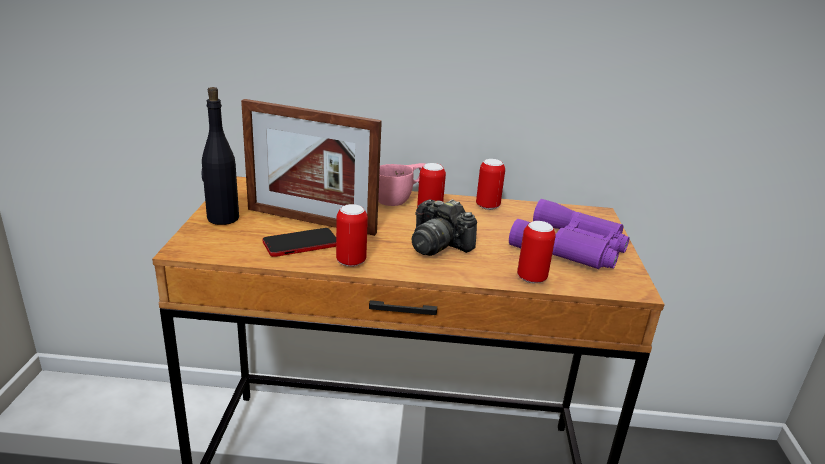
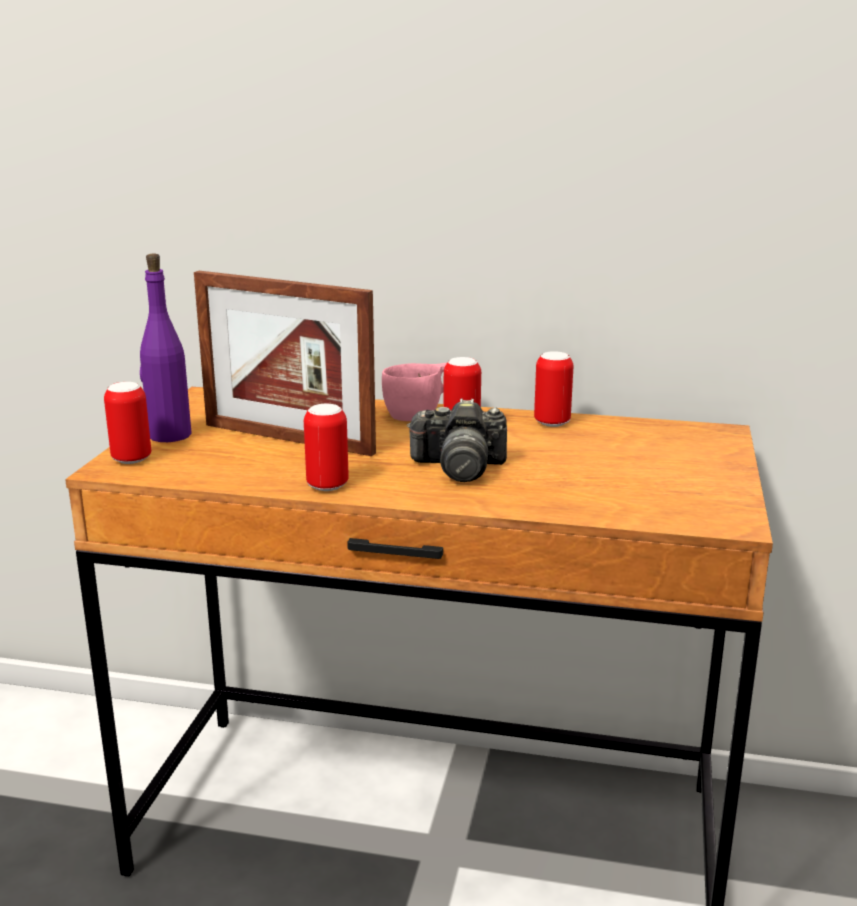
camera: 10 degrees right, 5 degrees down
(222, 218) = (169, 435): black bottle -> purple bottle
(301, 243) = (265, 464): phone -> none
(438, 245) = (459, 467): camera -> camera turned 45 degrees counterclockwise
(531, 278) = (581, 508): can -> can (131, 459)
(572, 247) = (660, 473): purple binoculars -> none

